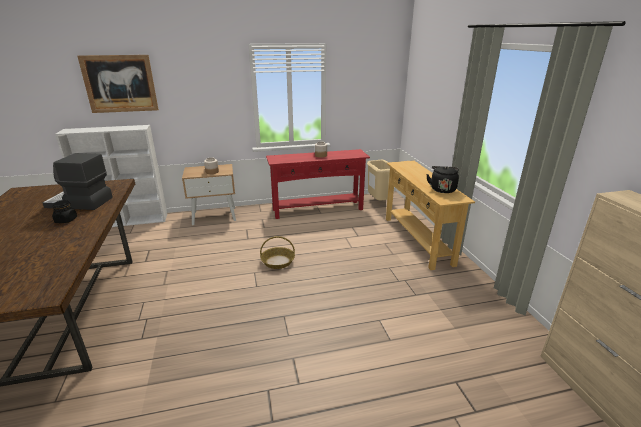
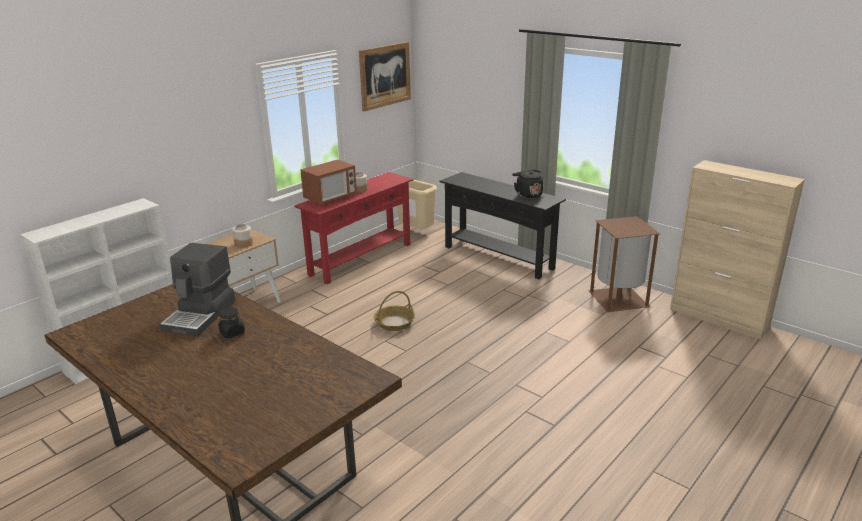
camera: 35 degrees left, 0 degrees up
(79, 203) = (201, 315): coffee machine -> coffee machine turned 45 degrees counterclockwise
(120, 84) = (99, 147): picture -> picture (385, 75)
(294, 156) = (330, 198): none -> microwave
(417, 240) = (498, 257): beige console table -> black console table
(490, 320) = (619, 299): none -> brown trash can

